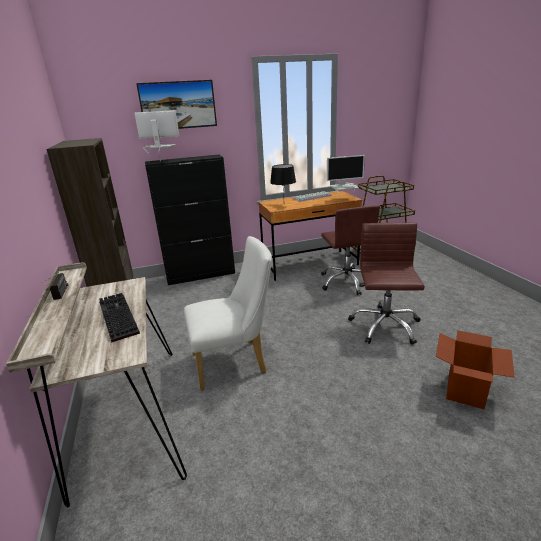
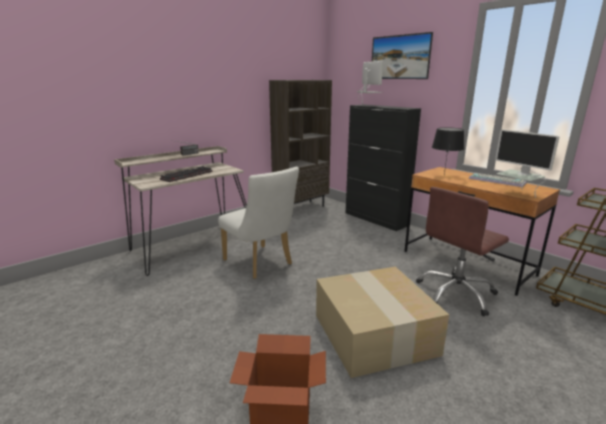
camera: 65 degrees right, 5 degrees down
(384, 326) = (376, 335): brown office chair -> cardboard box

